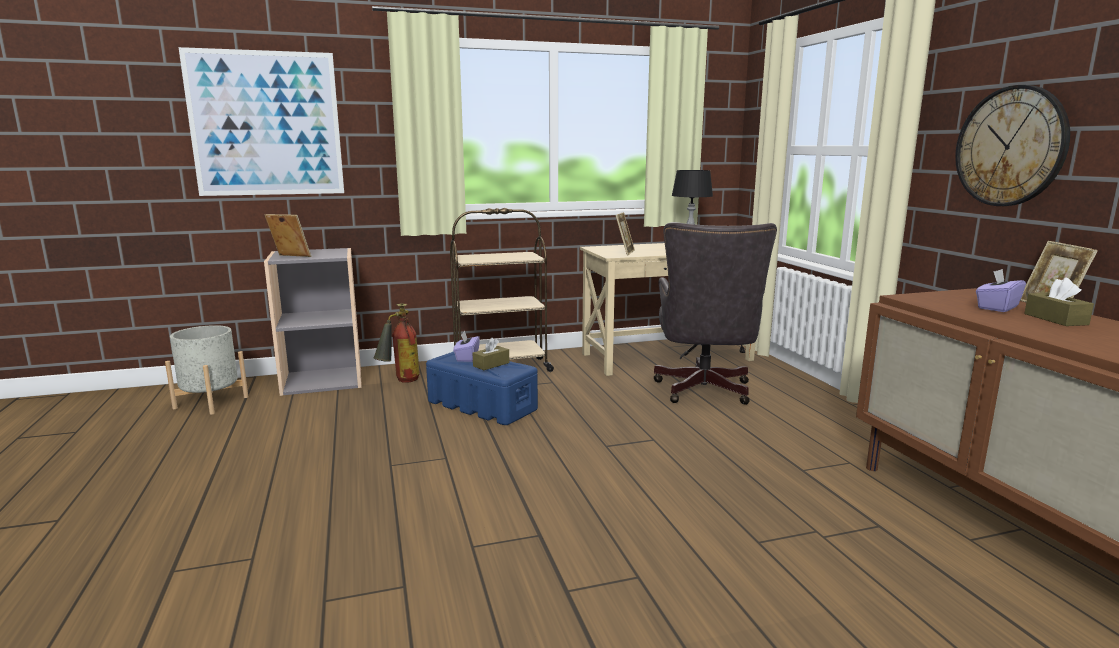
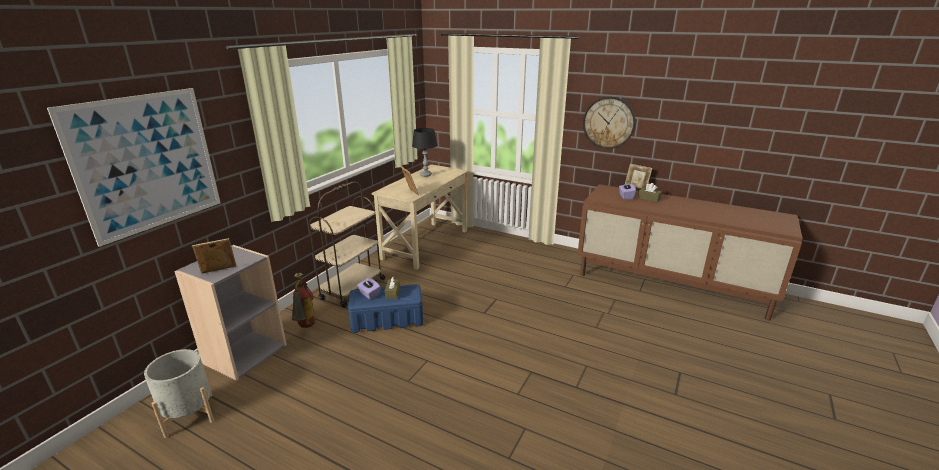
camera: 45 degrees left, 10 degrees up
(704, 392) = (475, 260): grey office chair -> none

